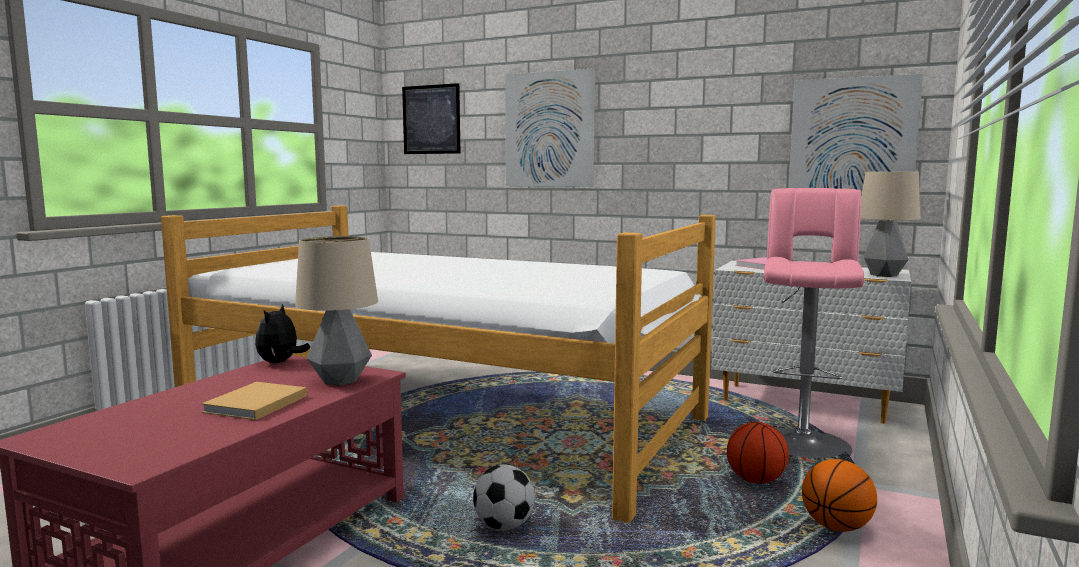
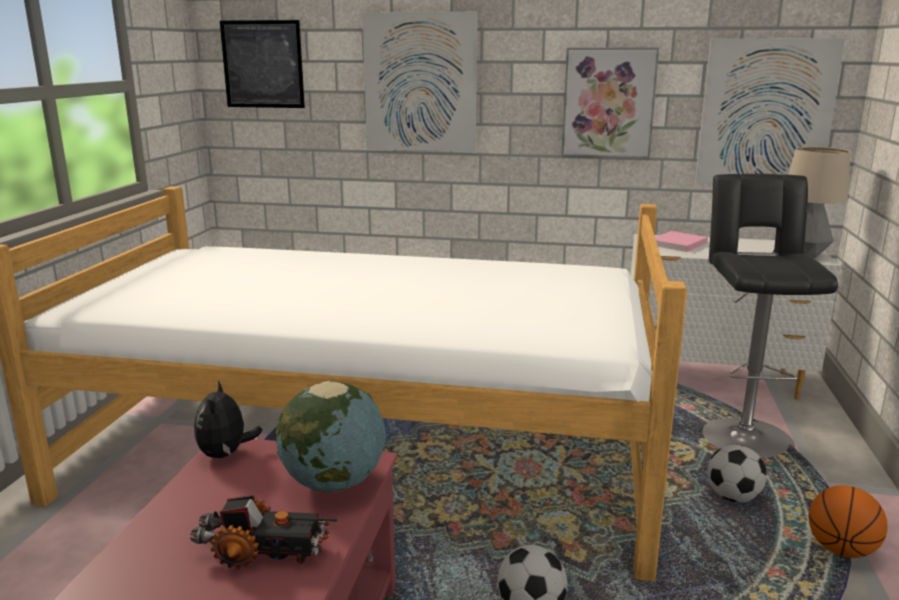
camera: 15 degrees left, 10 degrees up
(254, 405) = (264, 552): beige book -> toy truck
(340, 381) = (334, 483): table lamp -> globe
(706, 142) = (608, 103): none -> picture
(755, 480) = (733, 497): basketball -> football
(801, 441) = (742, 434): pink stool -> black stool

